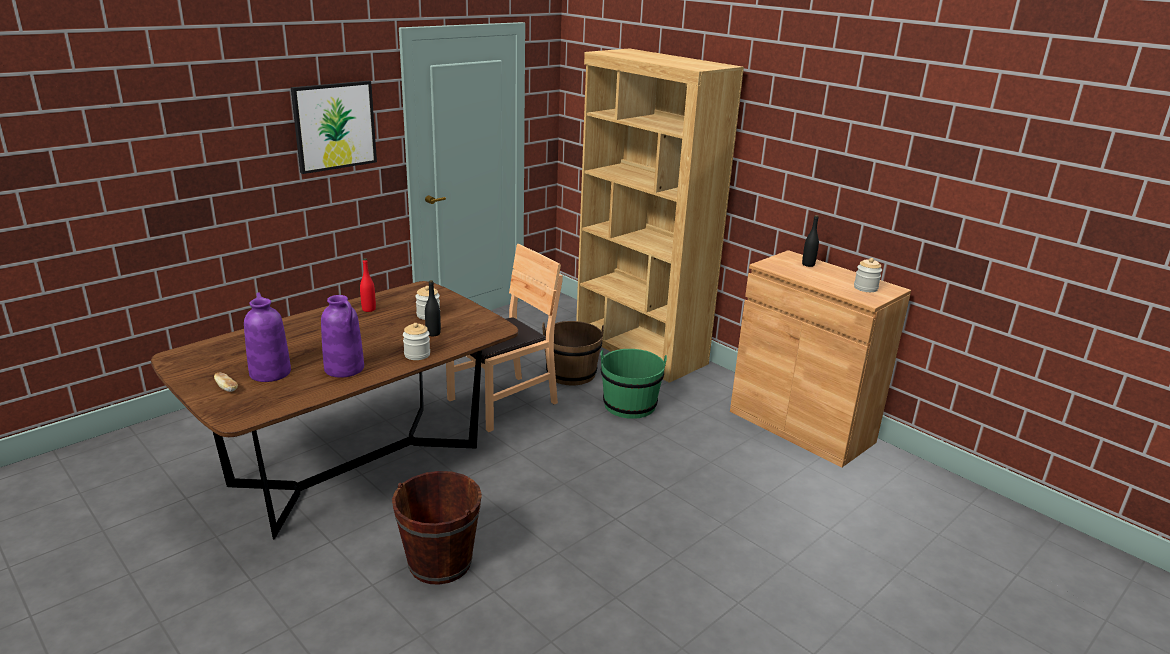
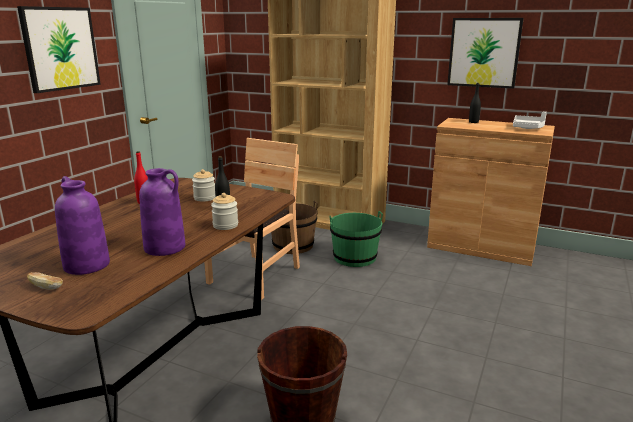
camera: 20 degrees left, 5 degrees down
(838, 174) = (484, 52): none -> picture
(865, 288) = (528, 128): jar -> white tray

